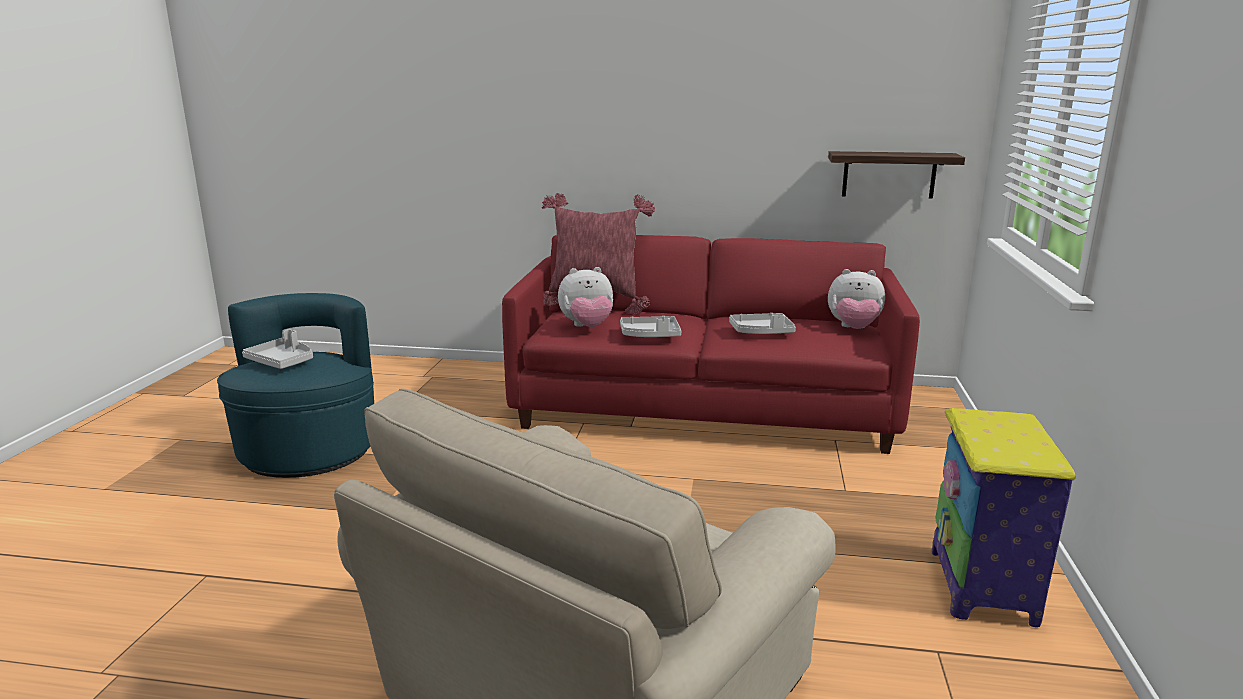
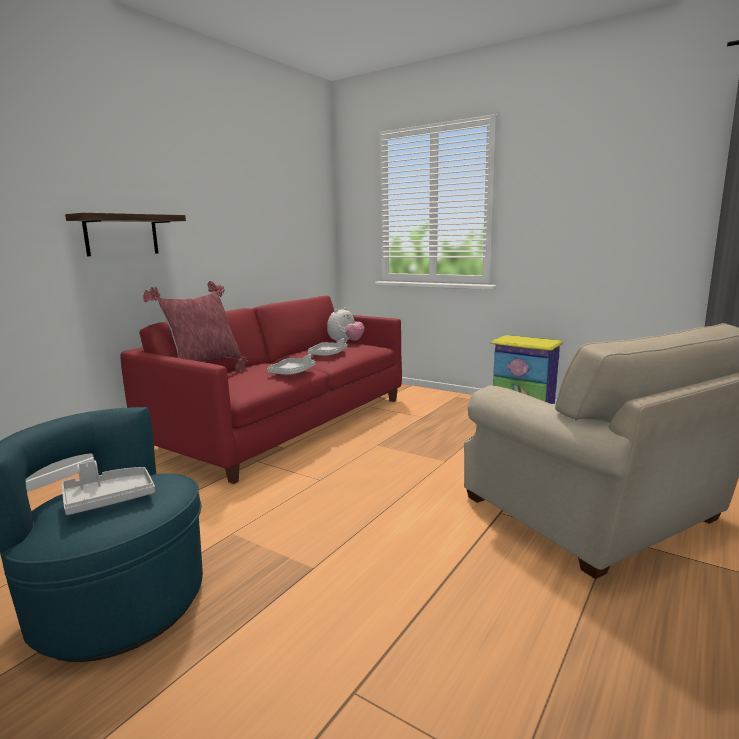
camera: 65 degrees left, 5 degrees down
(587, 327) = (247, 382): plush toy -> none
(889, 174) = (305, 257): shelf -> shelf (121, 235)

